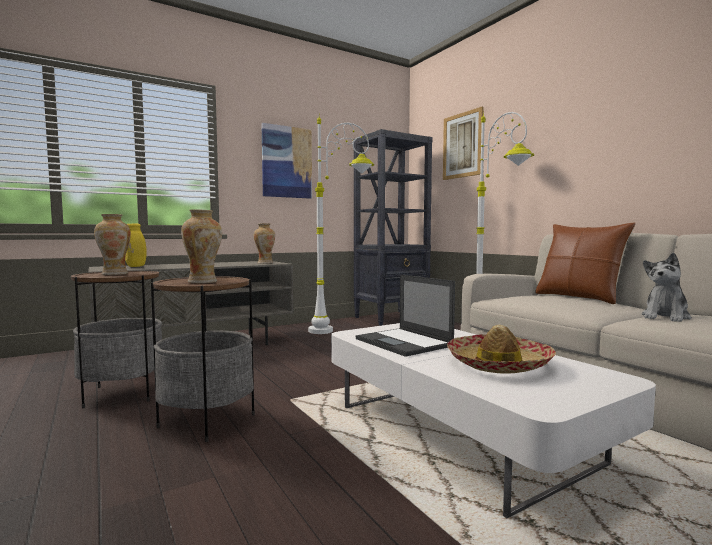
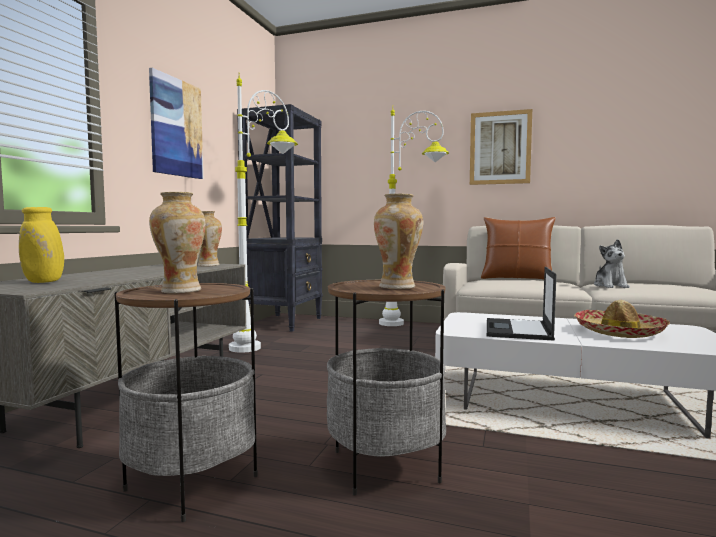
camera: 40 degrees left, 0 degrees up
(404, 342) = (518, 330): laptop -> laptop turned 90 degrees clockwise
(462, 145) = (356, 134): picture -> picture (500, 148)

